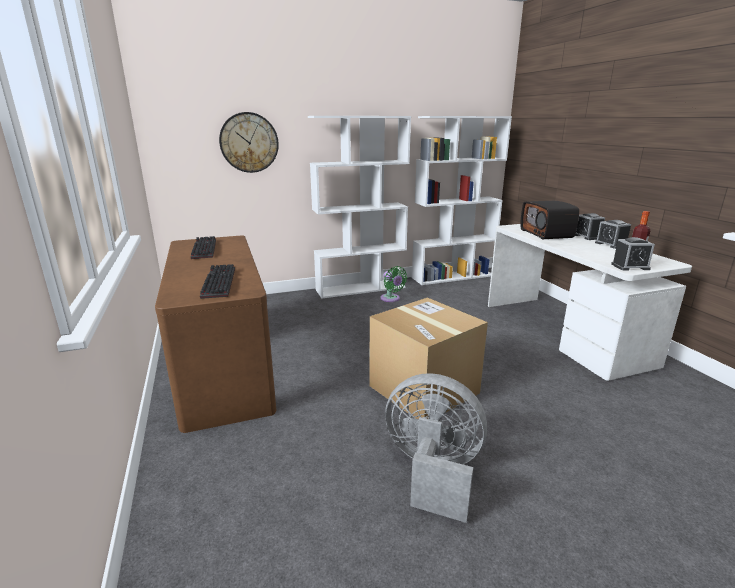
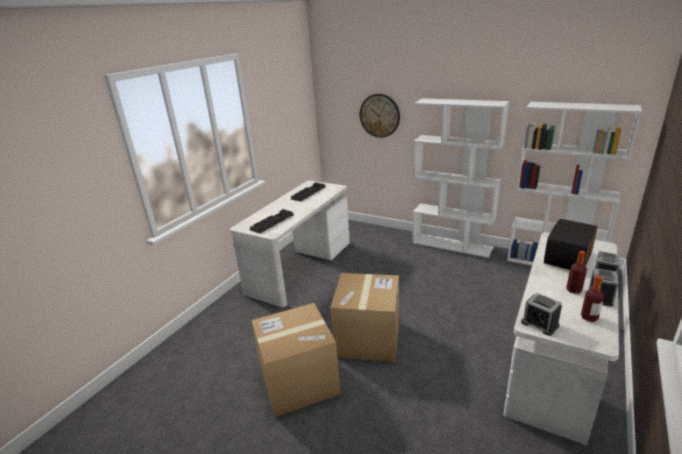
camera: 50 degrees right, 5 degrees up
(223, 364) = (300, 266): brown desk -> white desk
(391, 299) = (459, 263): green fan -> none
(432, 472) = (299, 381): grey fan -> cardboard box
(593, 246) = (574, 290): none -> bottle

